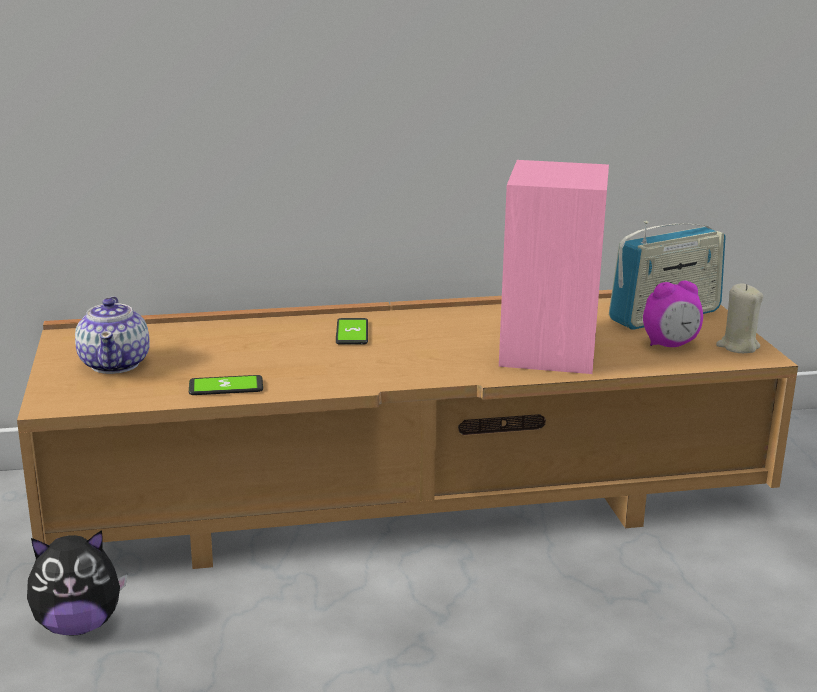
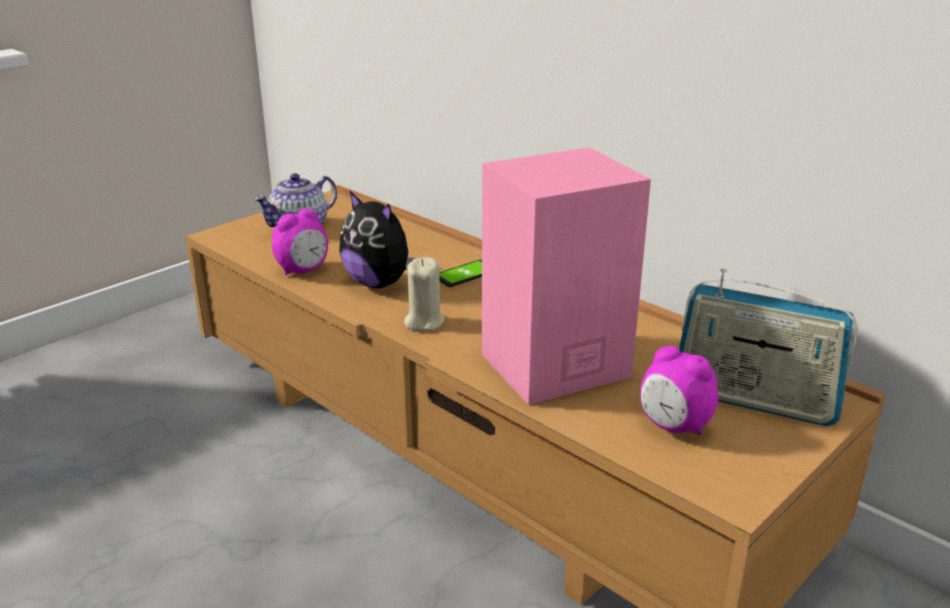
camera: 55 degrees right, 5 degrees up
(78, 625) = (177, 393): plush toy -> plush toy (379, 283)
(226, 387) = (303, 270): phone -> alarm clock
(737, 346) = (740, 472): beige candle -> beige candle (424, 322)

